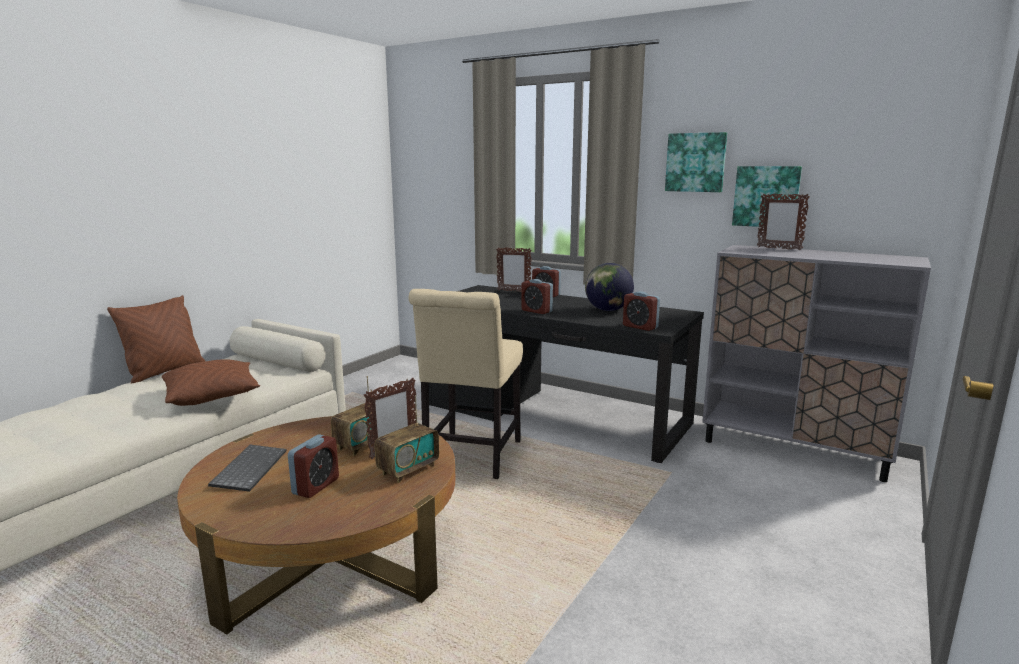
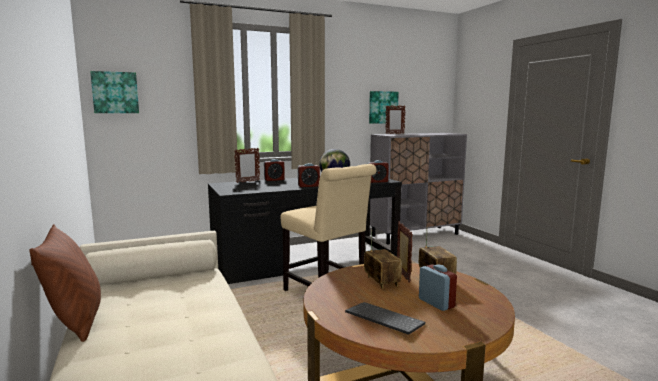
camera: 55 degrees left, 5 degrees down
(212, 396) = (210, 307): brown pillow -> none
(696, 162) = (348, 88): picture -> picture (115, 92)

